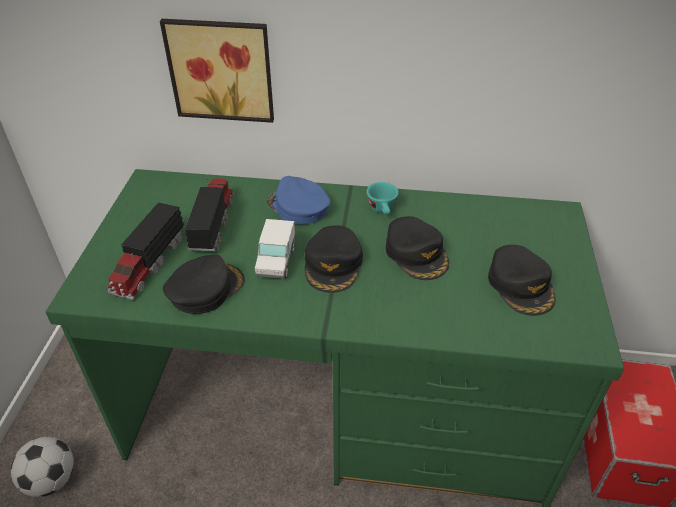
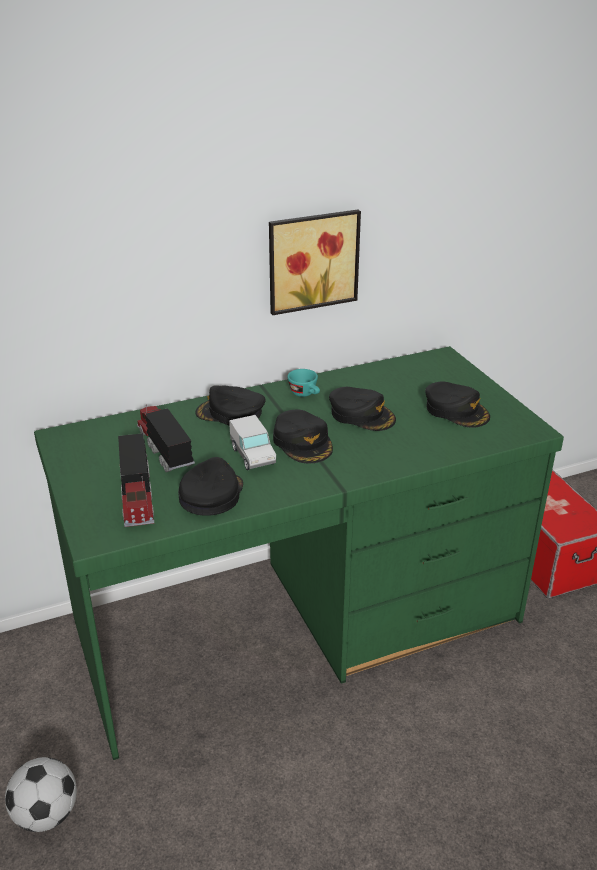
camera: 30 degrees left, 10 degrees down
(221, 69) = (129, 297): picture -> picture (312, 260)
(298, 206) = (230, 413): blue cap -> black cap

